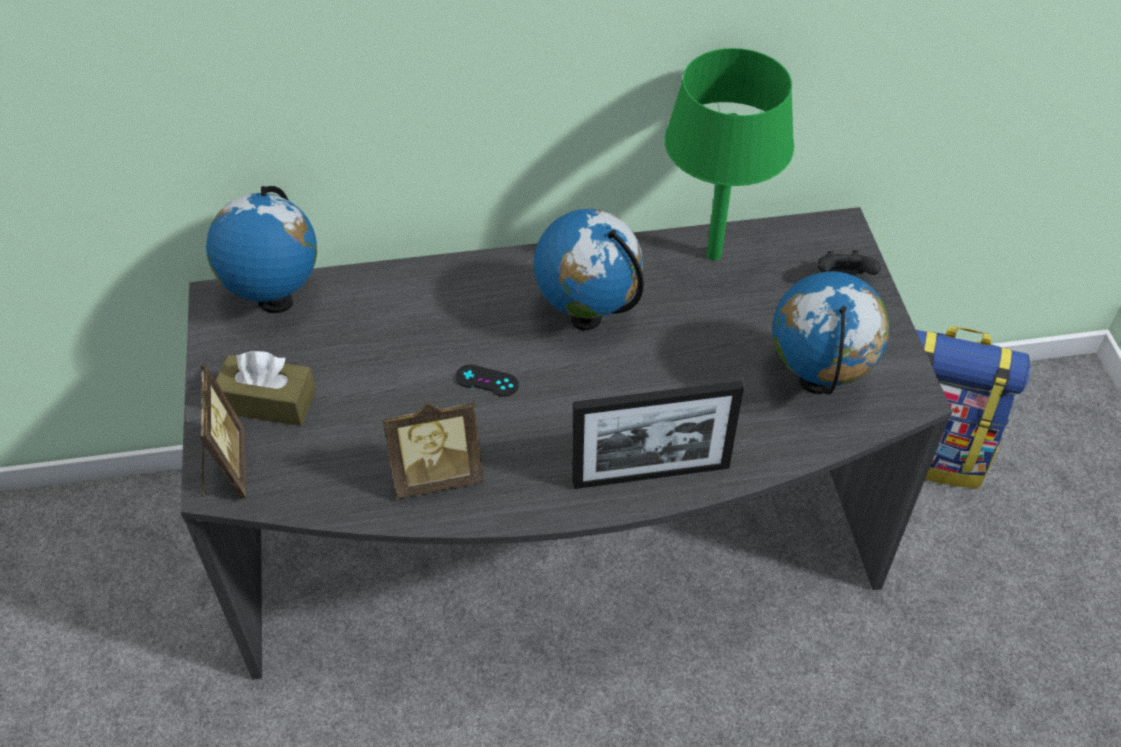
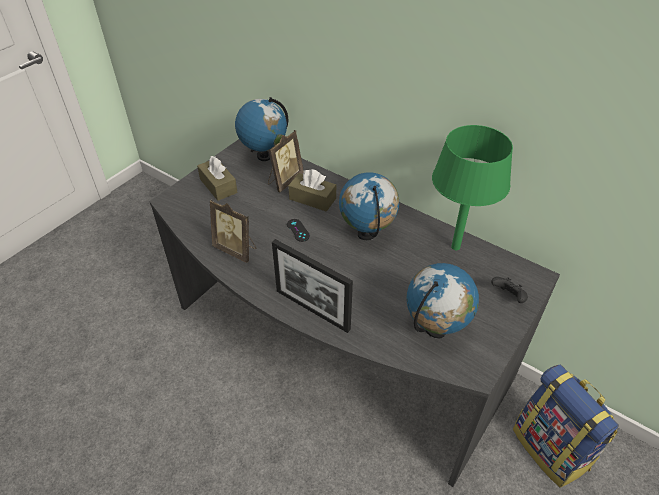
camera: 45 degrees right, 5 degrees down
(224, 468) = (178, 197): picture frame -> picture frame (284, 180)
(445, 319) = (312, 199): none -> brown tissue box

